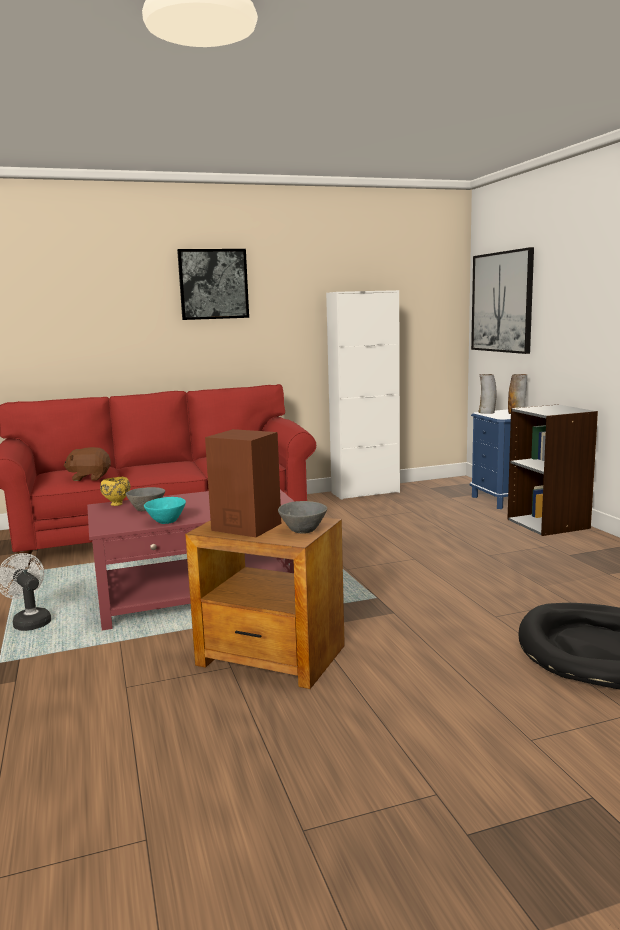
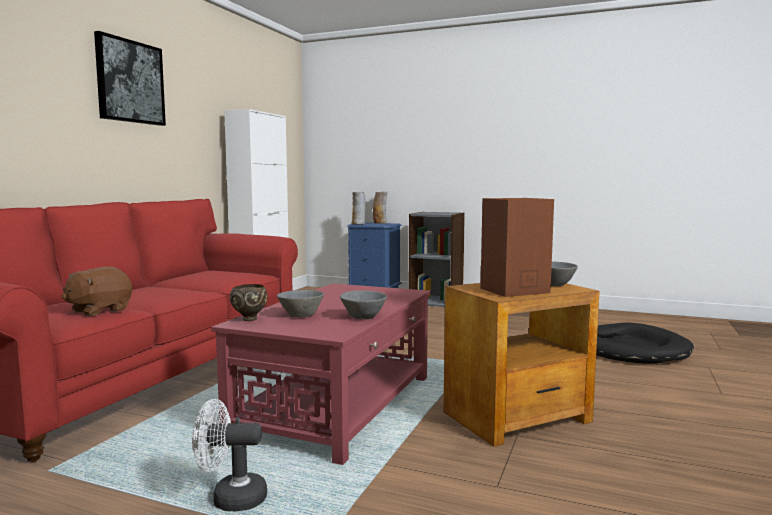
camera: 50 degrees left, 5 degrees down
(117, 504) = (249, 319): yellow bowl -> brown bowl
(165, 521) = (362, 317): turquoise bowl -> grey bowl
(502, 302) = (348, 136): picture -> none

